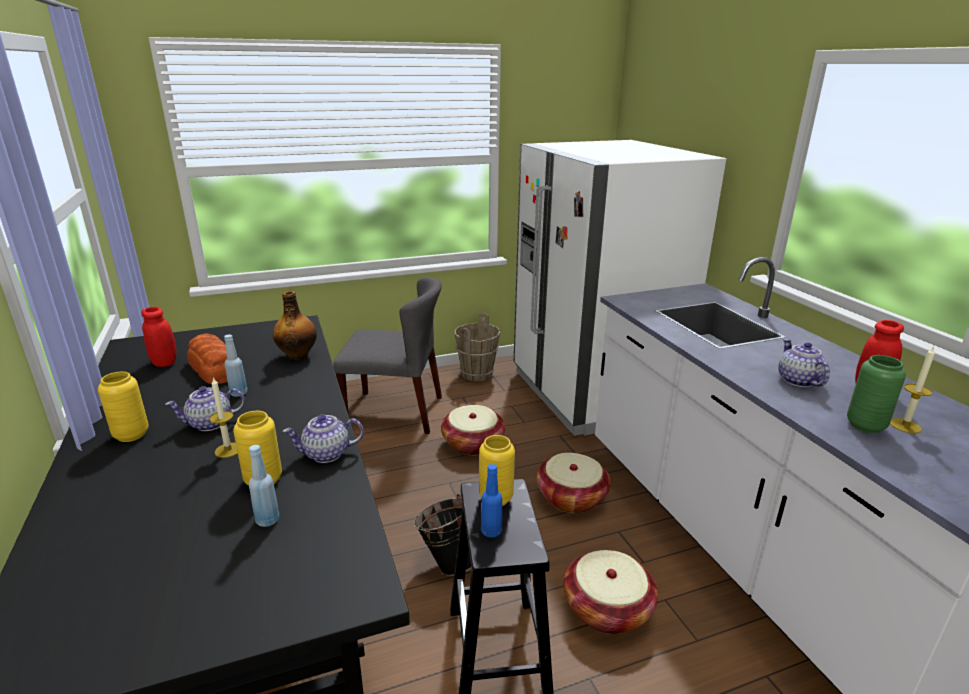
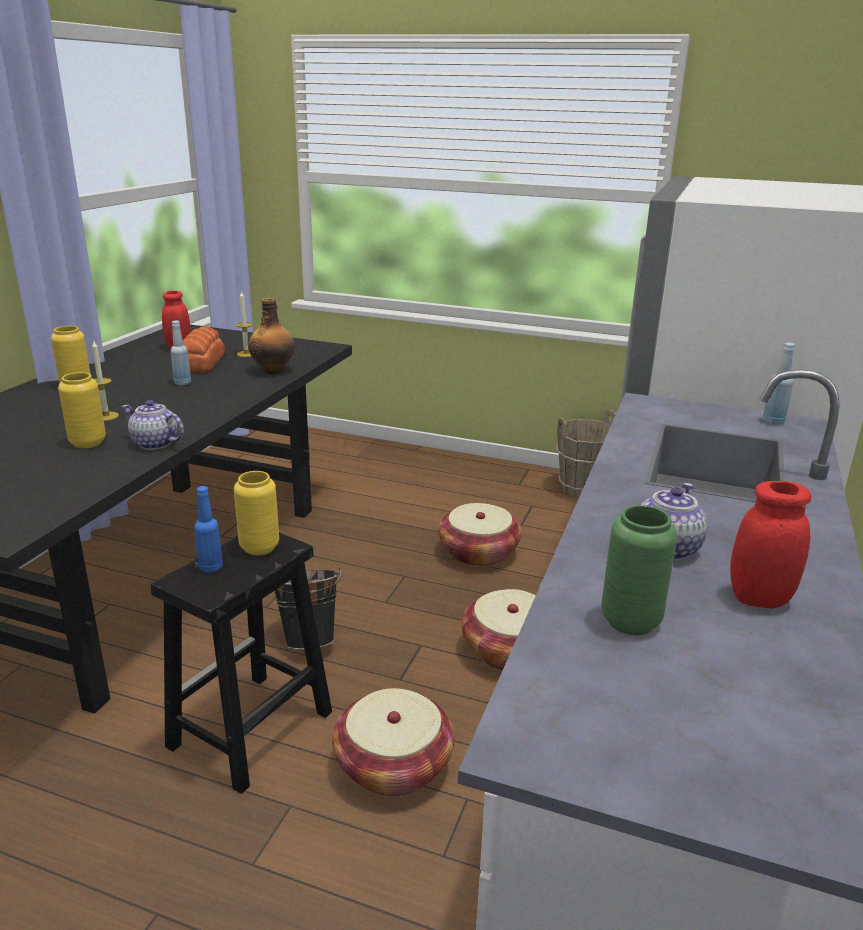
camera: 40 degrees right, 0 degrees up
(210, 424) = (128, 396): teapot -> none
(267, 520) = (44, 466): blue bottle -> blue bottle (773, 422)
(396, 412) = (443, 493): grey chair -> none
(905, 426) = (694, 649): candle -> candle (246, 354)

